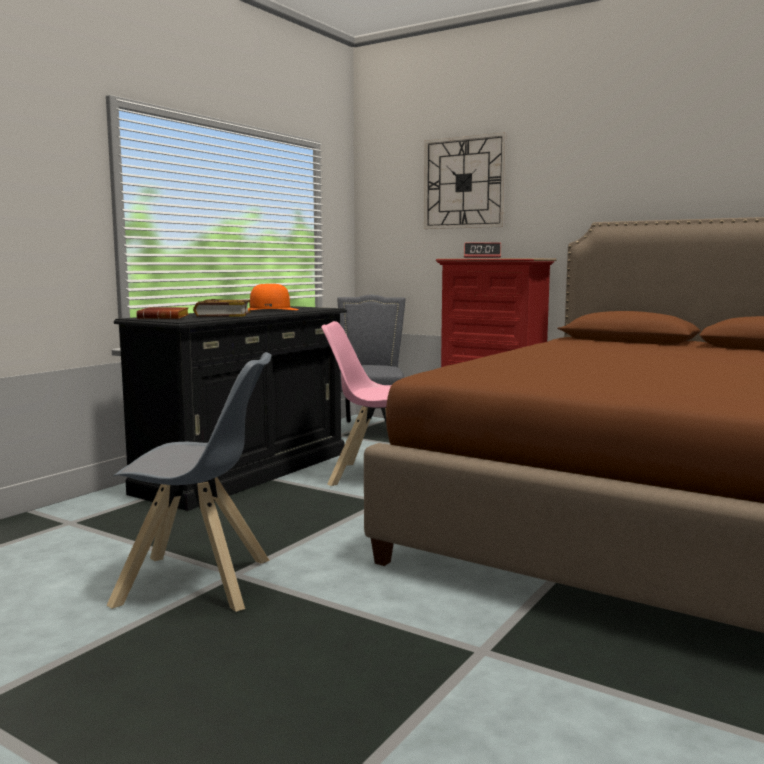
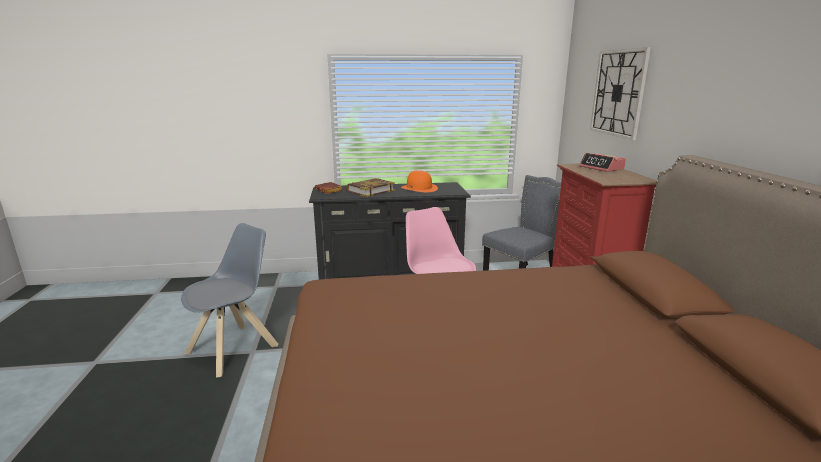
camera: 50 degrees right, 10 degrees up
(199, 583) = (235, 348): grey chair -> grey chair turned 105 degrees counterclockwise

